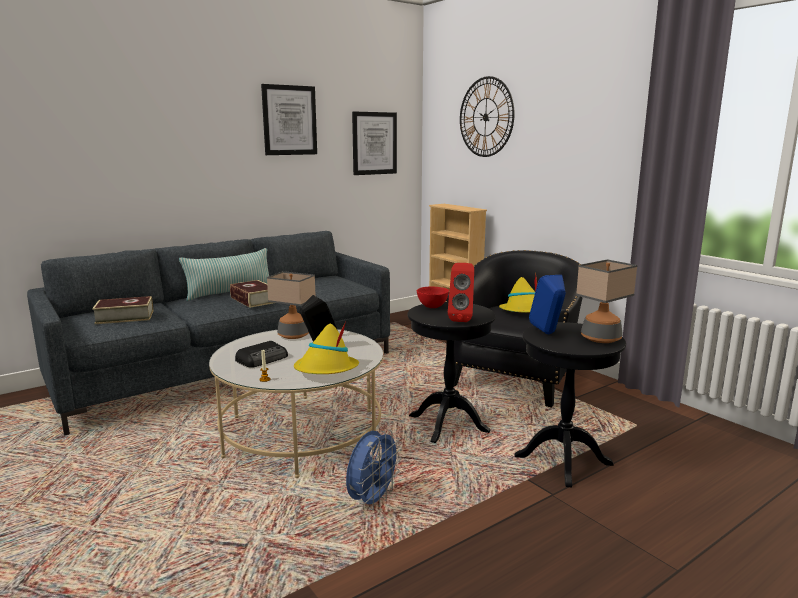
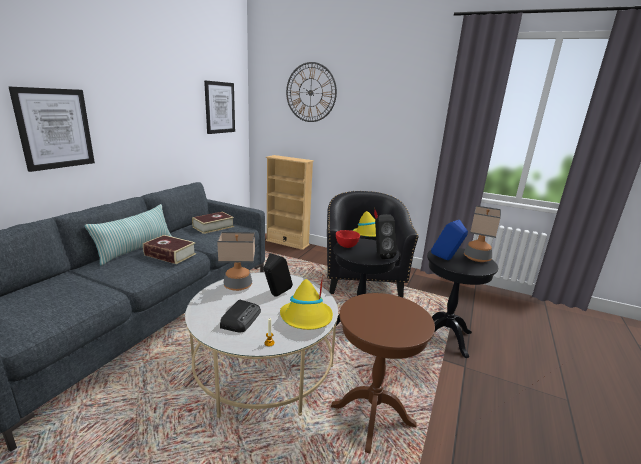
camera: 30 degrees left, 5 degrees up
(125, 317) = (49, 299): book -> book (213, 227)
(289, 120) = (158, 85): picture -> picture (55, 128)
(372, 500) = (372, 415): blue fan -> brown side table
(461, 319) = (381, 255): red speaker -> black speaker

